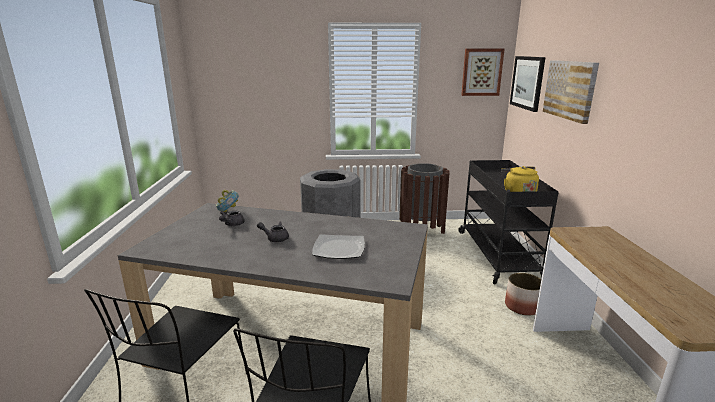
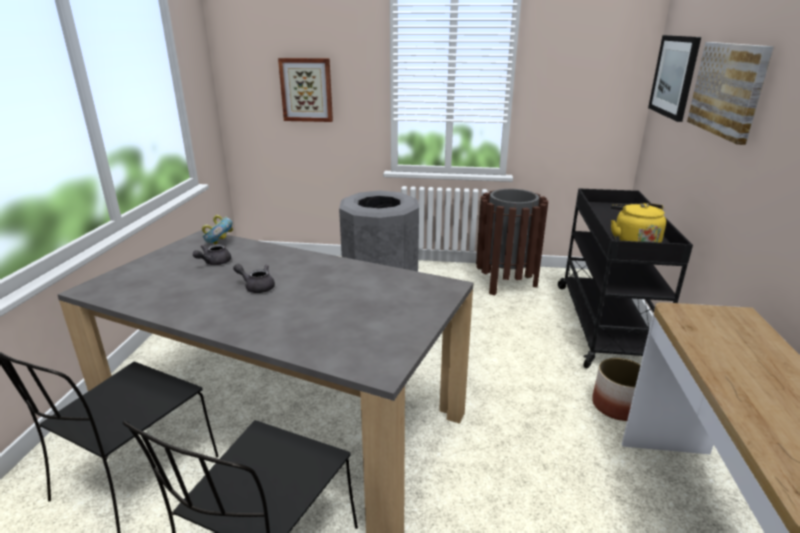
camera: 10 degrees right, 5 degrees up
(339, 248) = (332, 309): plate -> none
(481, 72) = (610, 59): picture -> picture (306, 90)

